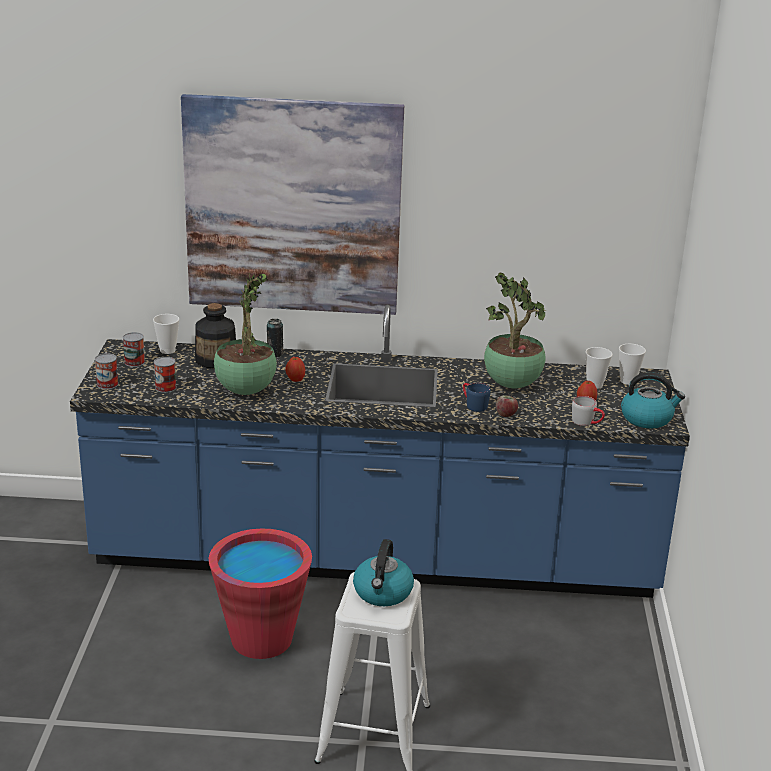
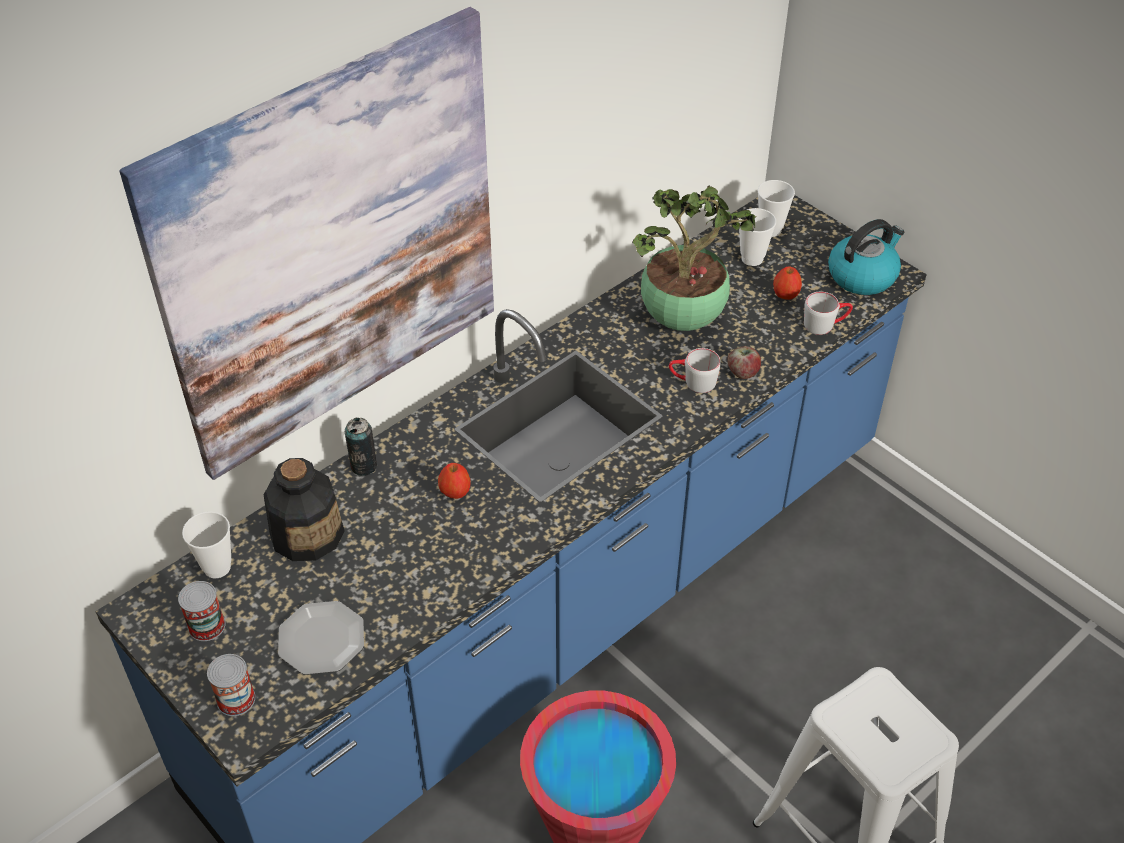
camera: 45 degrees left, 20 degrees up
(165, 387) = (322, 639): can -> plate
(245, 390) = (426, 560): potted plant -> none
(383, 593) = (880, 717): kettle -> none
(473, 405) = (693, 382): blue mug -> grey mug

